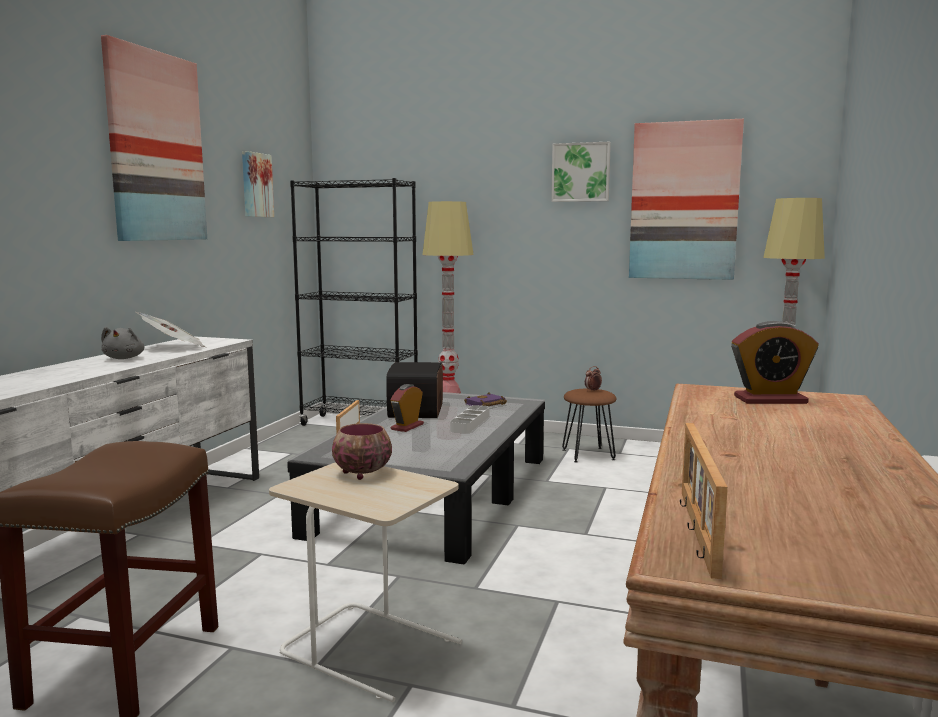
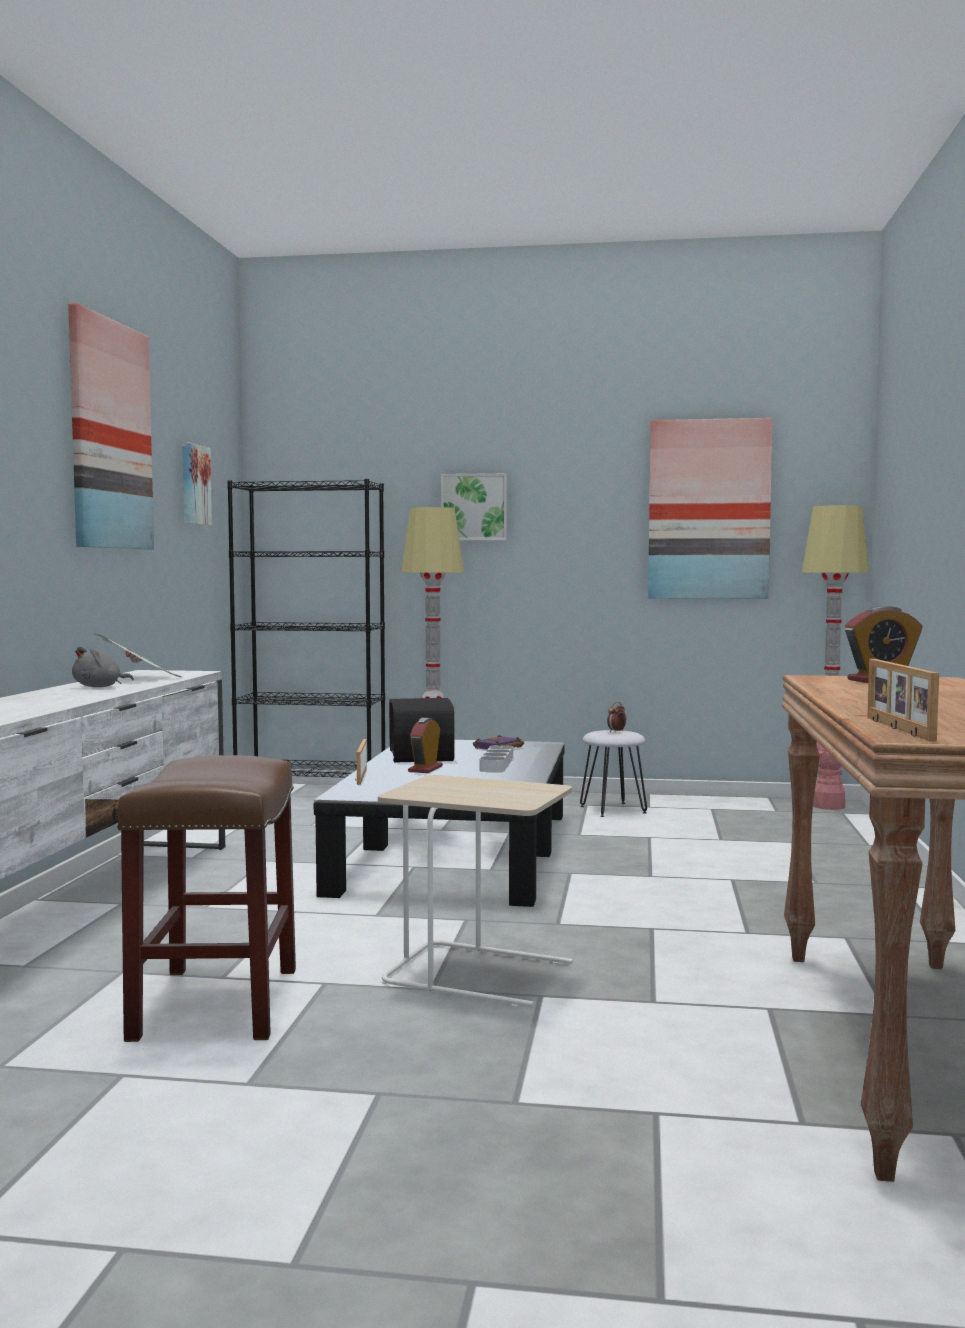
camera: 10 degrees left, 5 degrees down
(124, 358) = (100, 687): grey plush toy -> grey plush toy turned 60 degrees clockwise
(361, 473) = (461, 783): bowl -> none
(581, 172) = (588, 475): picture -> picture (474, 507)
(588, 455) = (613, 810): brown stool -> white stool

